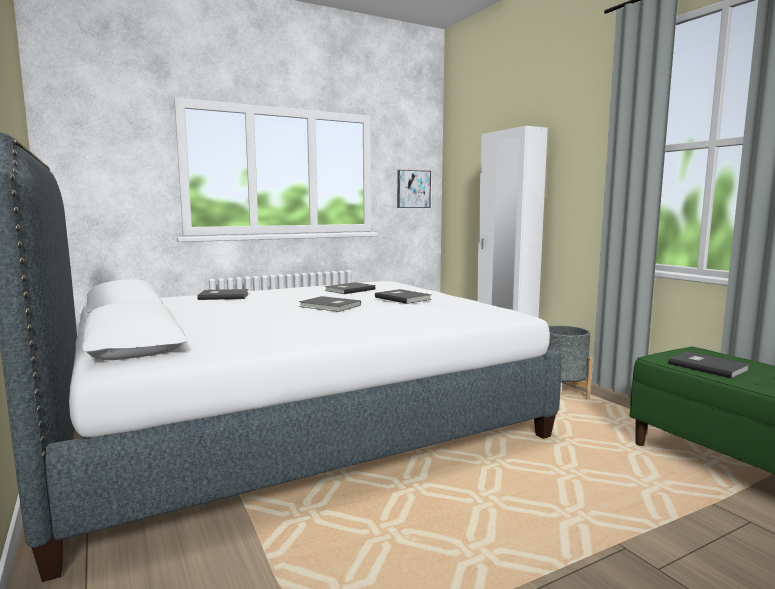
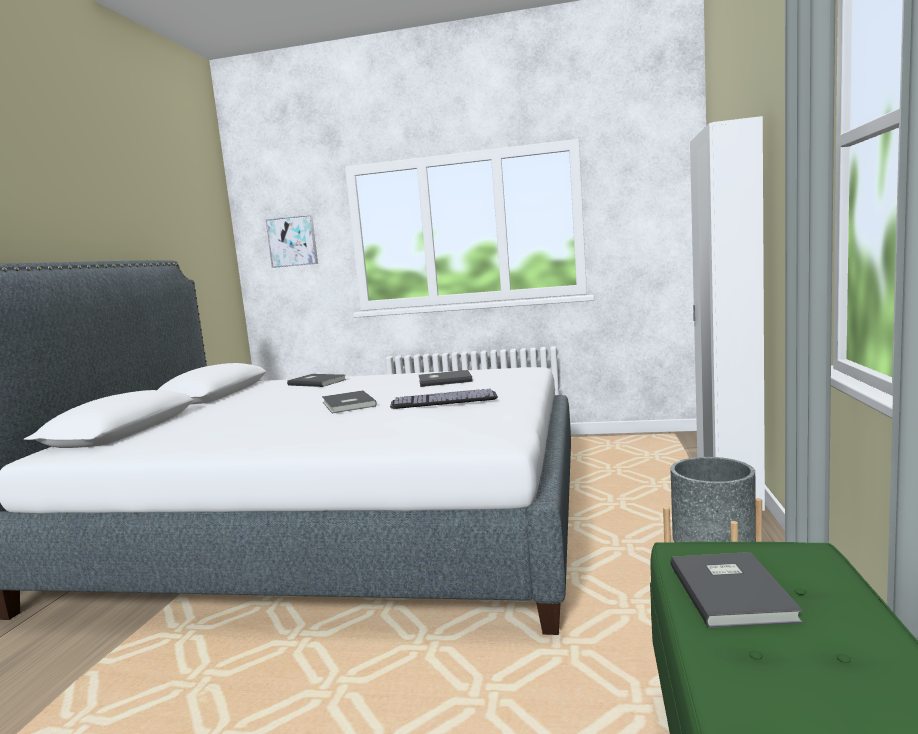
camera: 40 degrees right, 0 degrees up
(403, 298) = (444, 399): grey book -> keyboard
(413, 189) = (654, 230): picture -> picture (293, 241)

